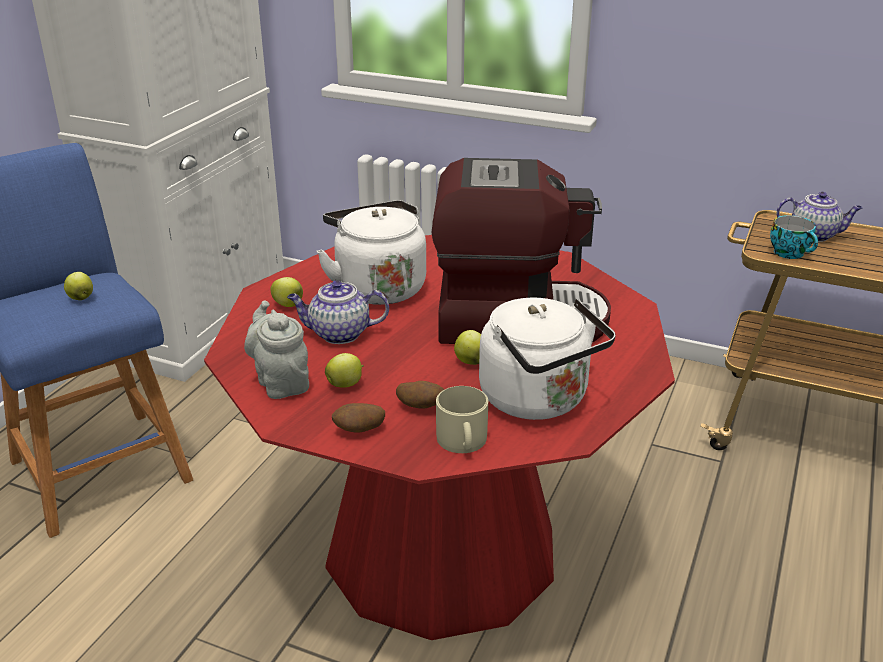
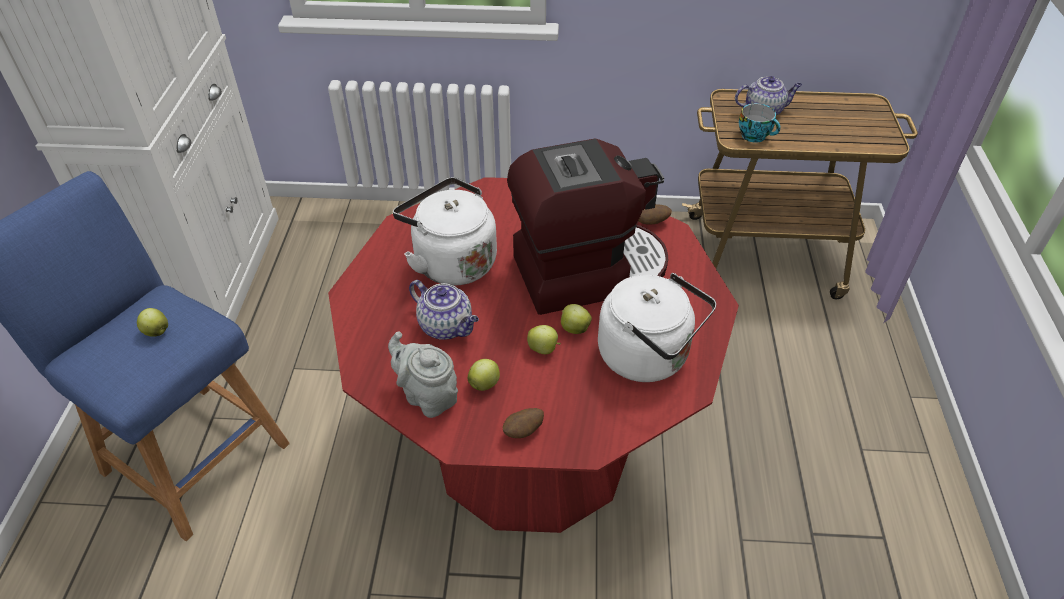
camera: 20 degrees left, 15 degrees up
(289, 305) = (383, 303): apple -> apple (544, 349)
(338, 334) = (447, 326): teapot -> teapot turned 120 degrees counterclockwise
(421, 407) = (560, 390): potato -> potato (651, 222)
(462, 442) = (612, 418): beige mug -> none

